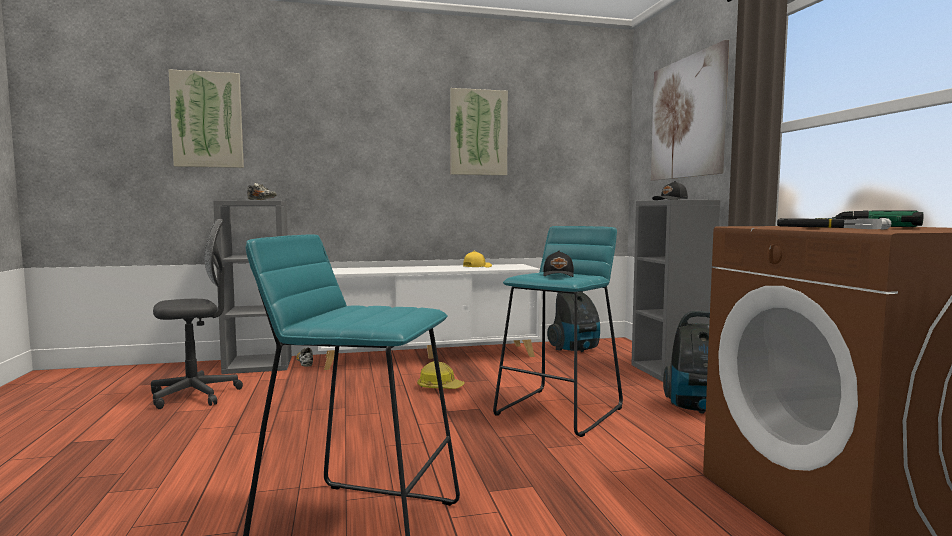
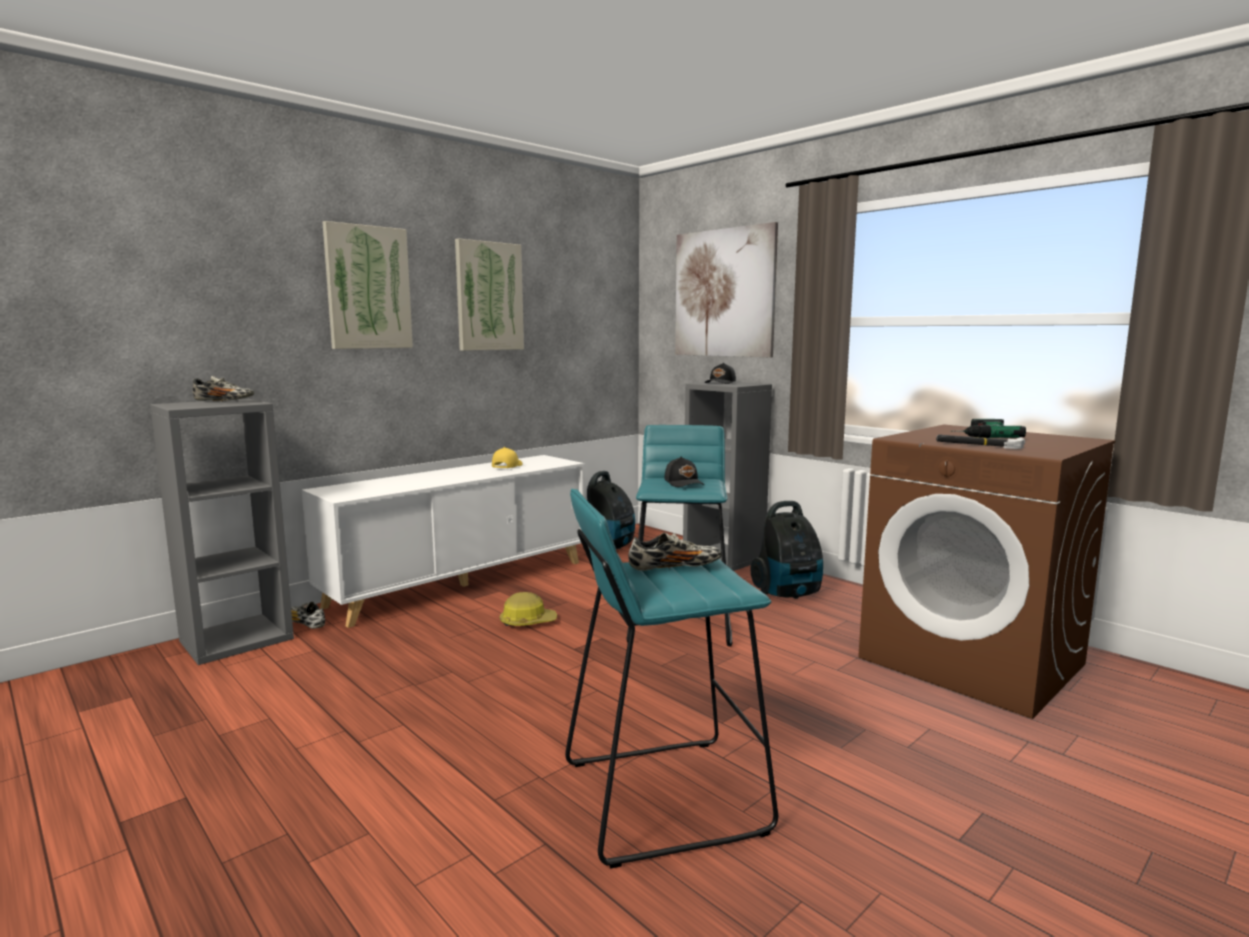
camera: 30 degrees left, 5 degrees up
(195, 395) = (210, 705): grey office chair -> none
(207, 120) = (107, 276): picture -> picture (368, 288)
(377, 310) = (674, 568): none -> shoe

